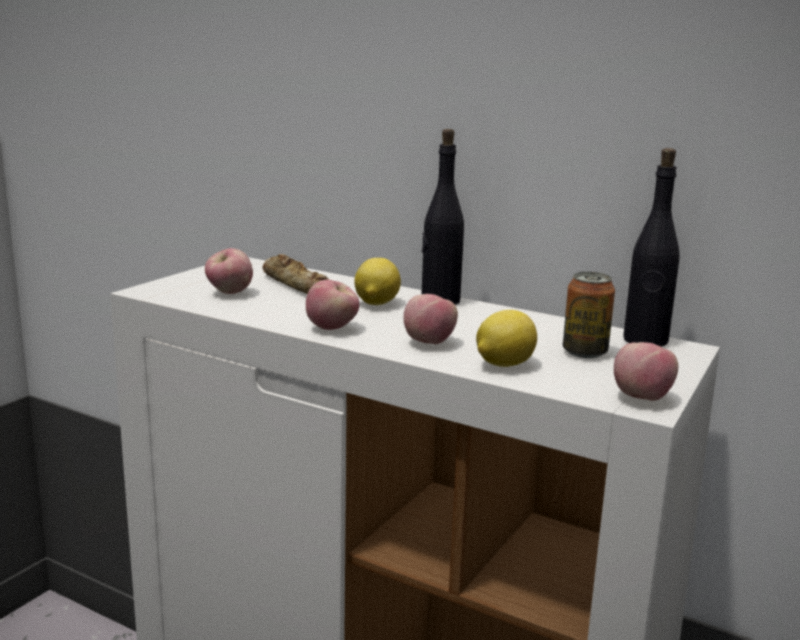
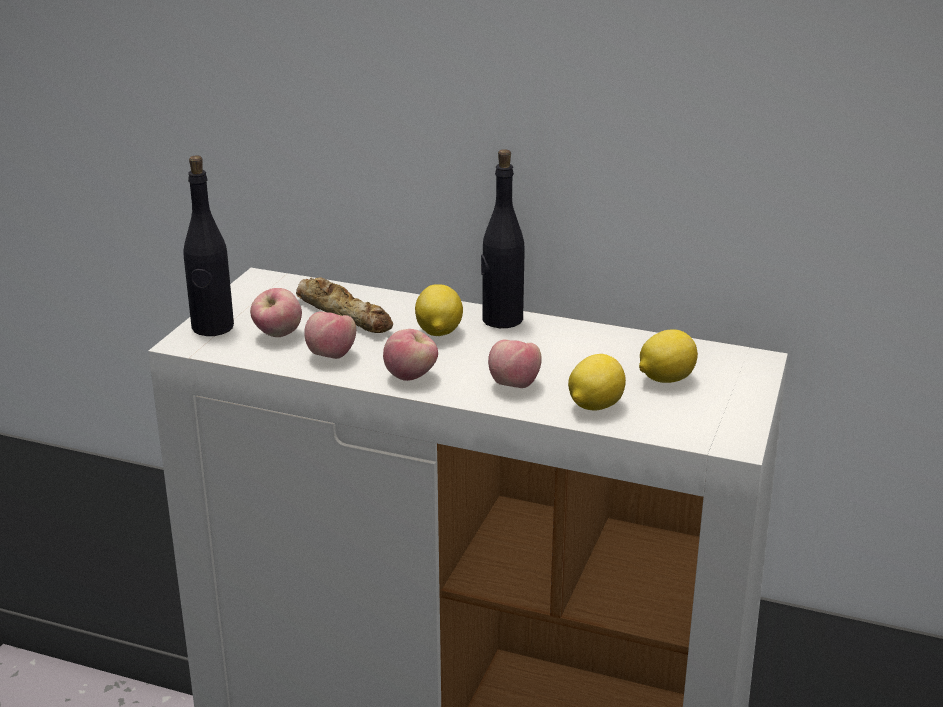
camera: 10 degrees left, 10 degrees up
(584, 352) = (665, 379): can -> lemon
(641, 398) = (729, 433): apple -> apple (331, 355)
(645, 340) = (717, 354): black bottle -> black bottle (212, 327)

